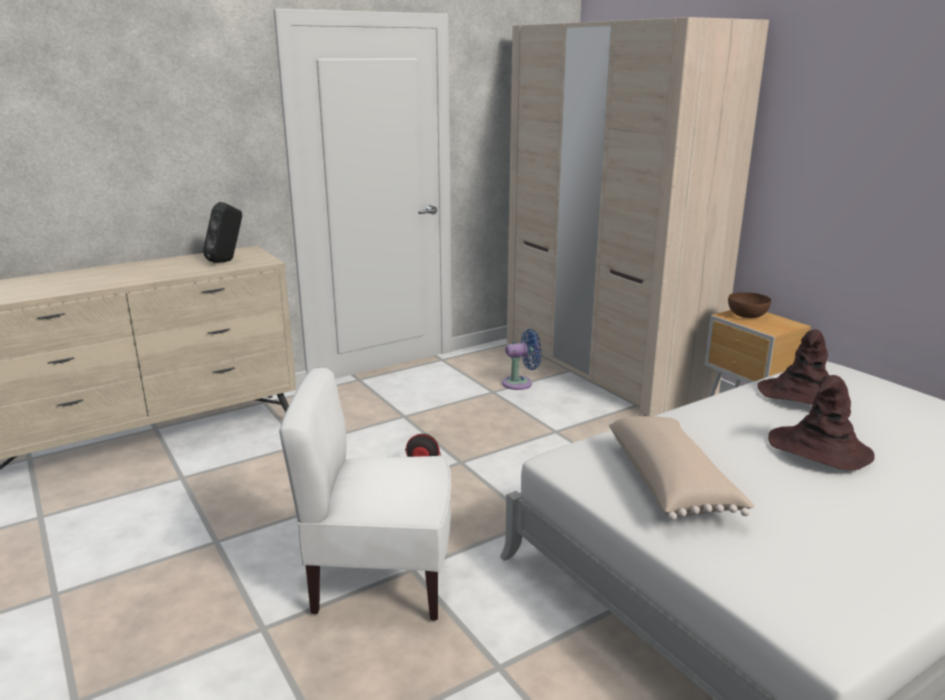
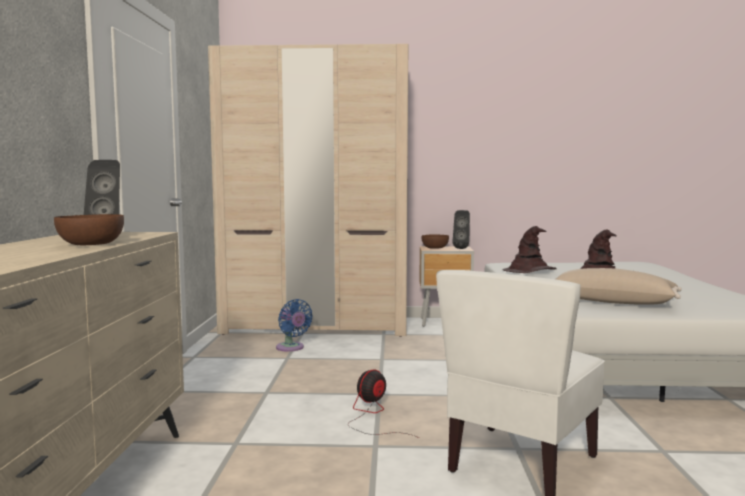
camera: 55 degrees left, 15 degrees down
(174, 272) = (90, 244): none -> brown bowl
(520, 383) = (291, 348): blue fan -> blue fan turned 120 degrees clockwise
(776, 327) = (461, 248): none -> black speaker

